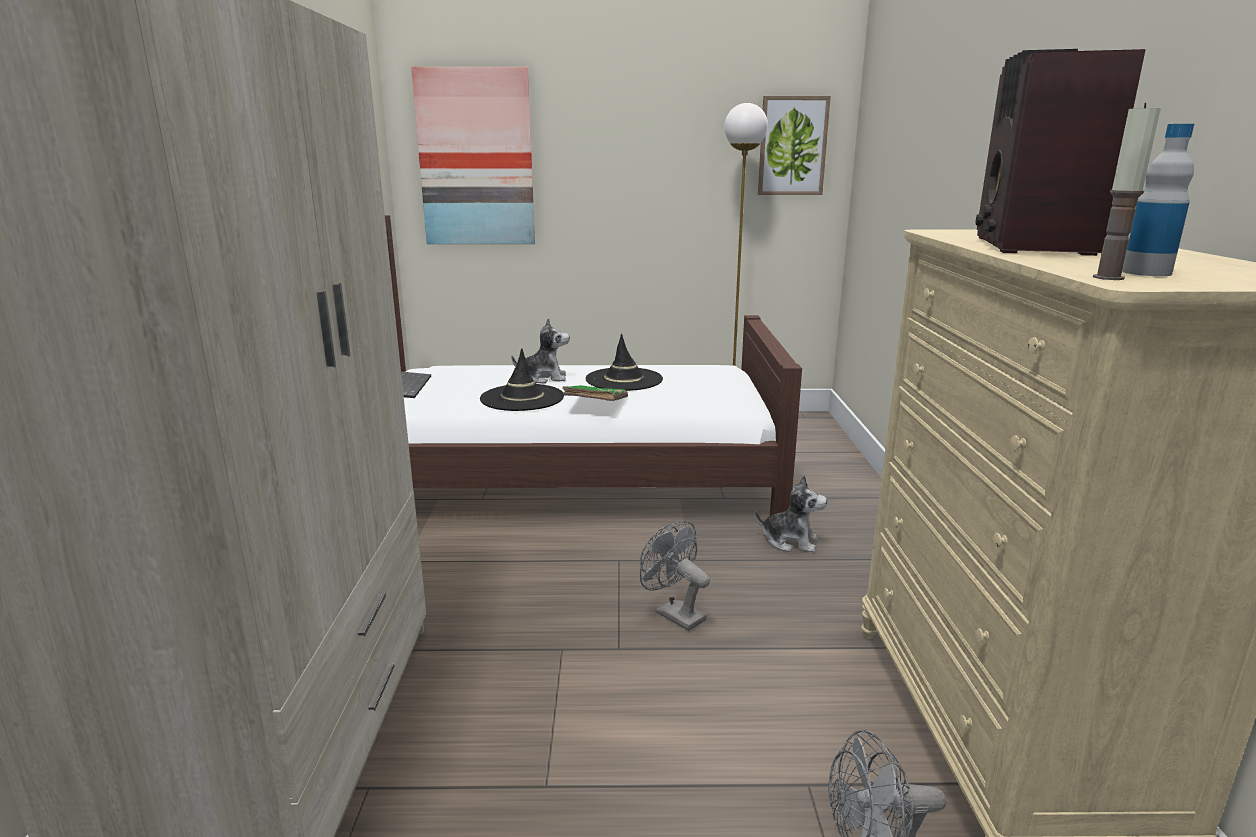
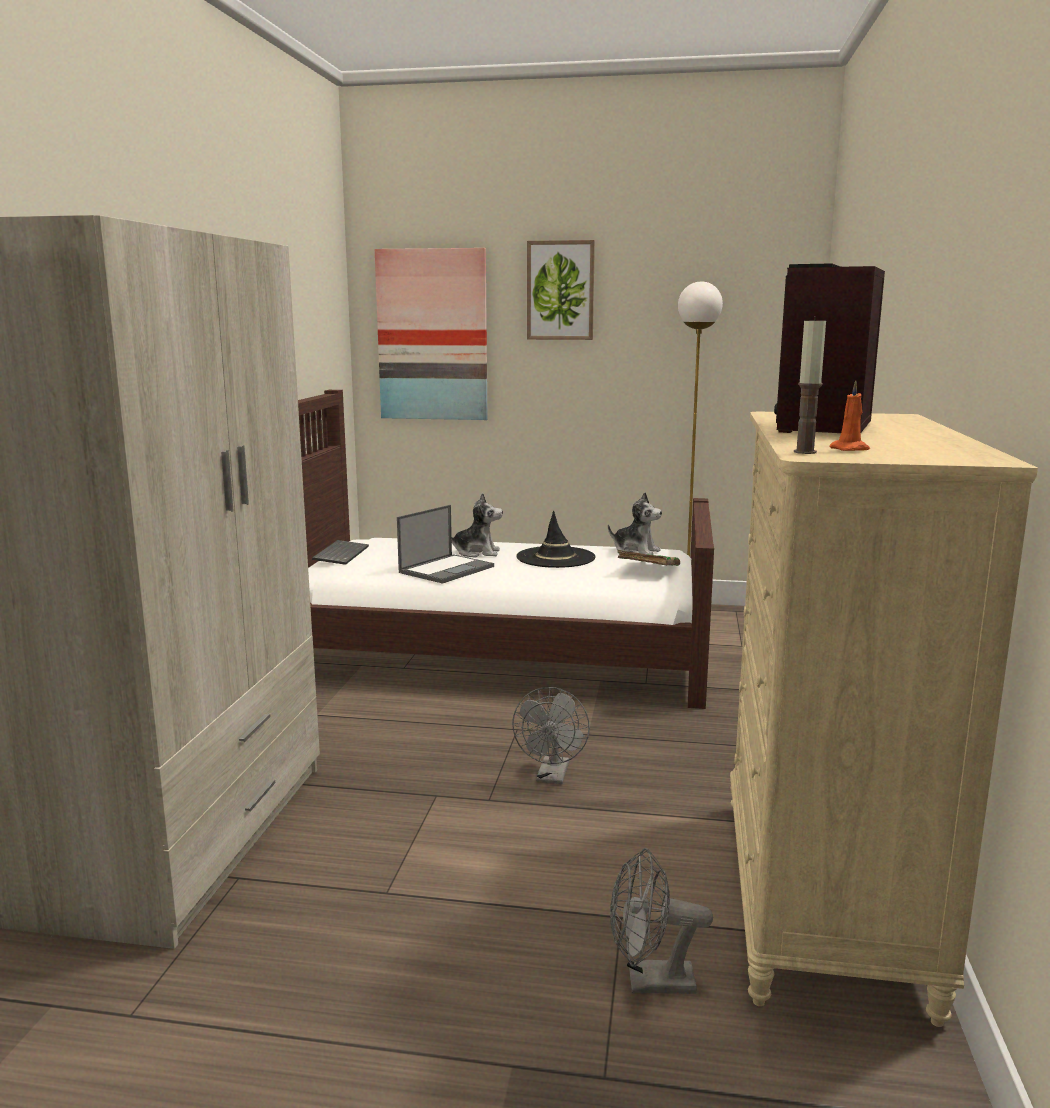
camera: 10 degrees right, 5 degrees down
(522, 398) = (447, 569): black hat -> laptop
(595, 405) = (515, 579): green book -> green book (648, 570)
(673, 614) = (552, 777): grey fan -> grey fan turned 135 degrees counterclockwise
(790, 541) = (697, 726): plush toy -> plush toy (636, 551)
(792, 146) = (755, 324): picture -> picture (560, 290)
(1146, 273) = (851, 449): bottle -> orange candle

